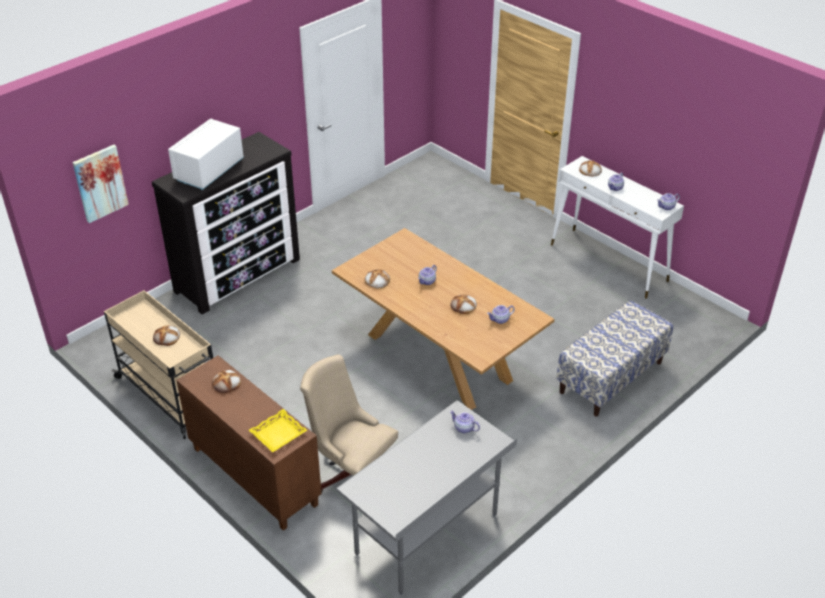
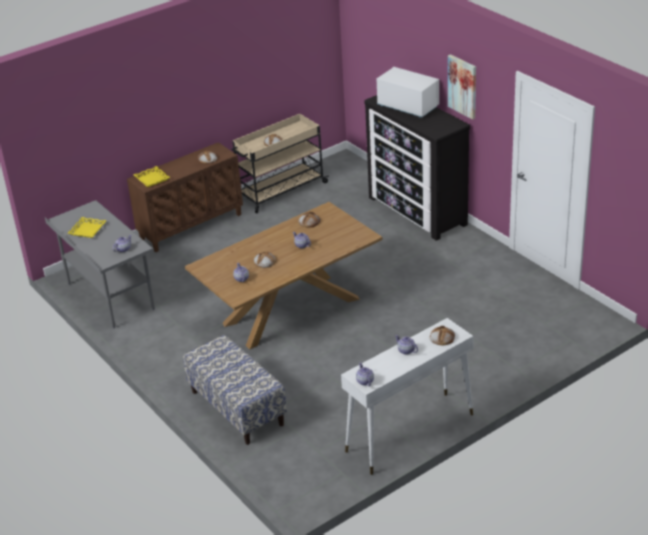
camera: 100 degrees right, 5 degrees down
(100, 183) = (373, 58): picture -> picture (462, 86)
(351, 472) = (179, 265): beige office chair -> none
(420, 477) = (88, 230): none -> yellow tray

